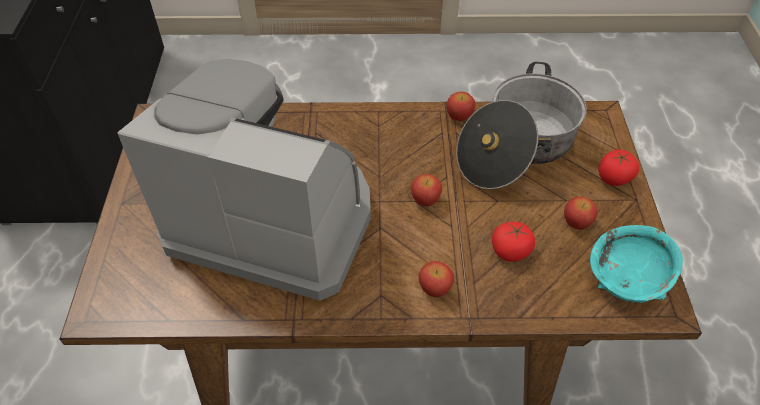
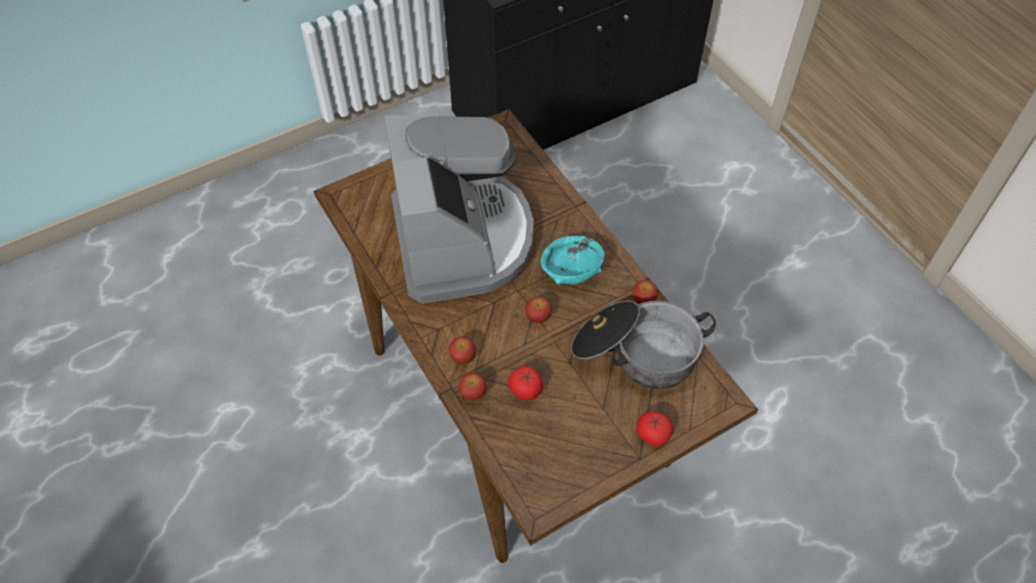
camera: 60 degrees right, 5 degrees up
(576, 223) = (583, 423): apple -> apple (473, 393)
(627, 278) = (550, 475): turquoise bowl -> turquoise bowl (572, 271)

